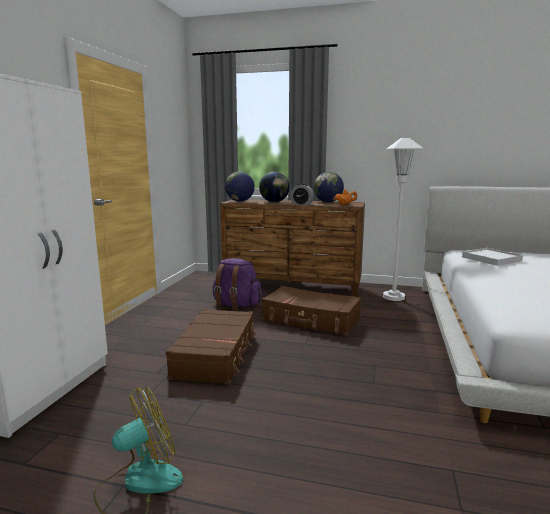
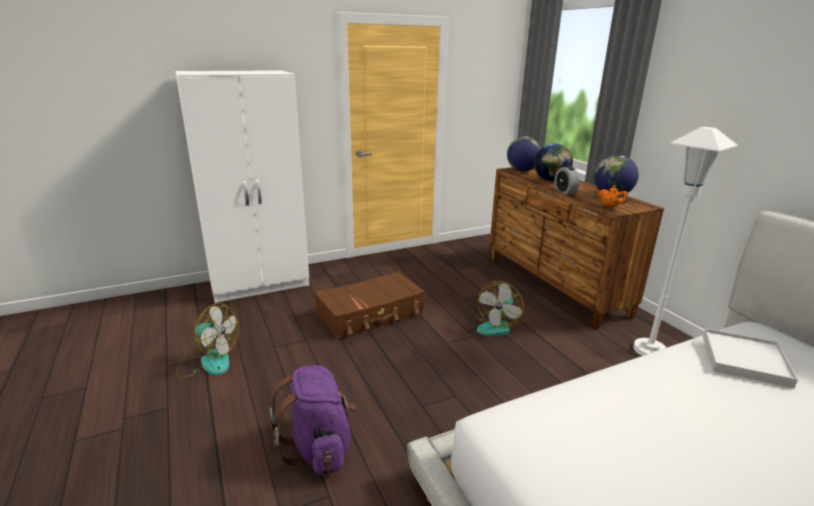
camera: 50 degrees right, 10 degrees up
(236, 305) = (465, 281): purple backpack -> purple backpack (319, 448)
(311, 320) = (497, 326): brown suitcase -> fan

